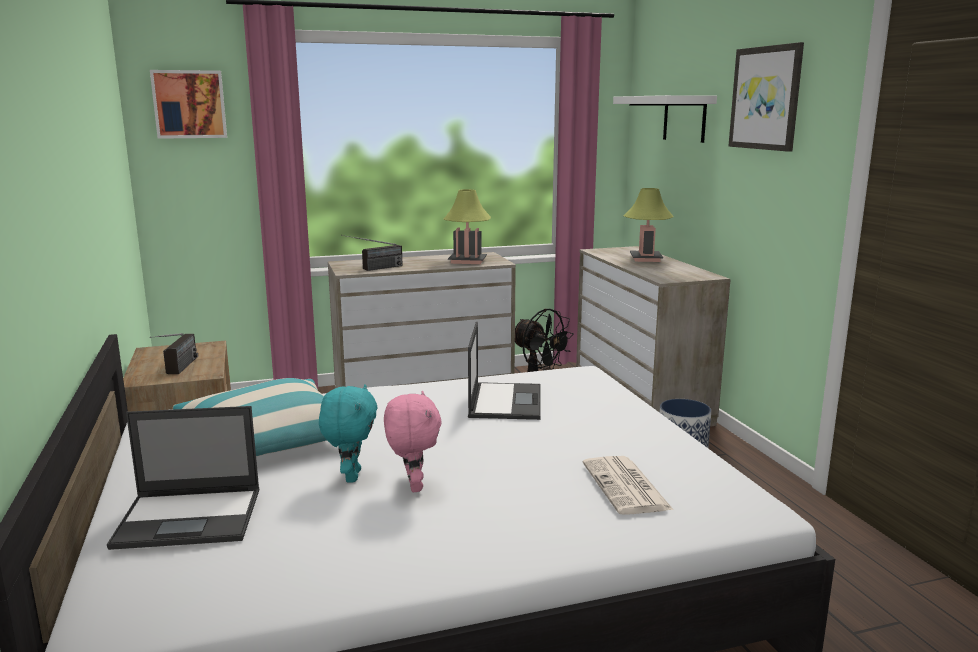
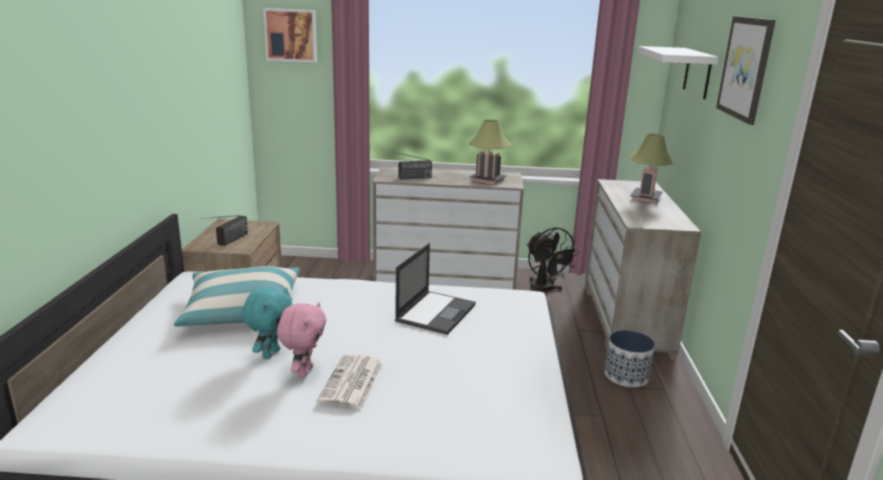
camera: 20 degrees right, 5 degrees up
(191, 518) = (146, 362): laptop -> none
(627, 487) = (456, 412): newspaper -> newspaper (352, 383)

